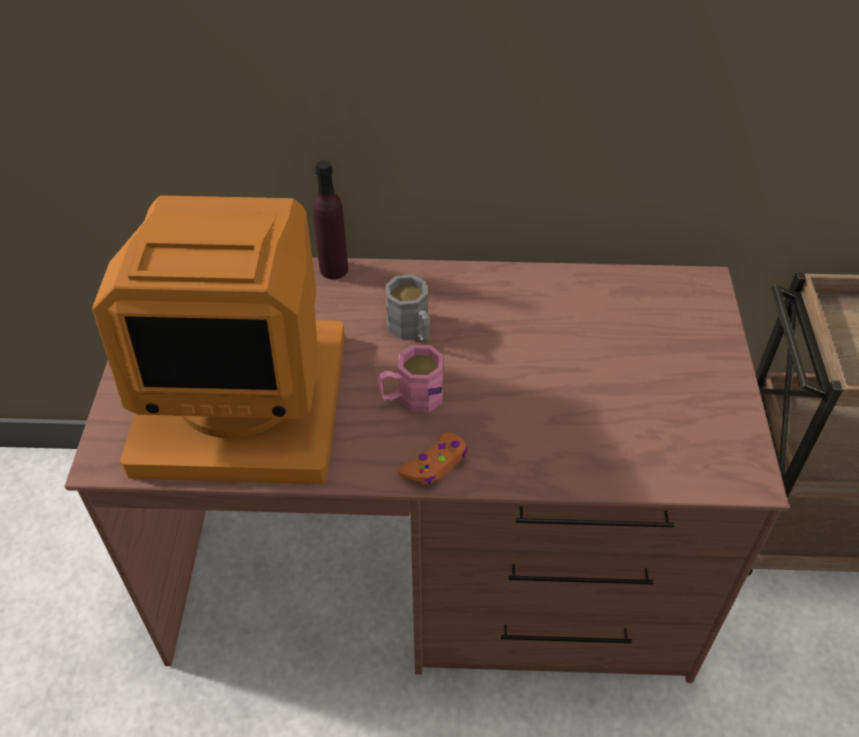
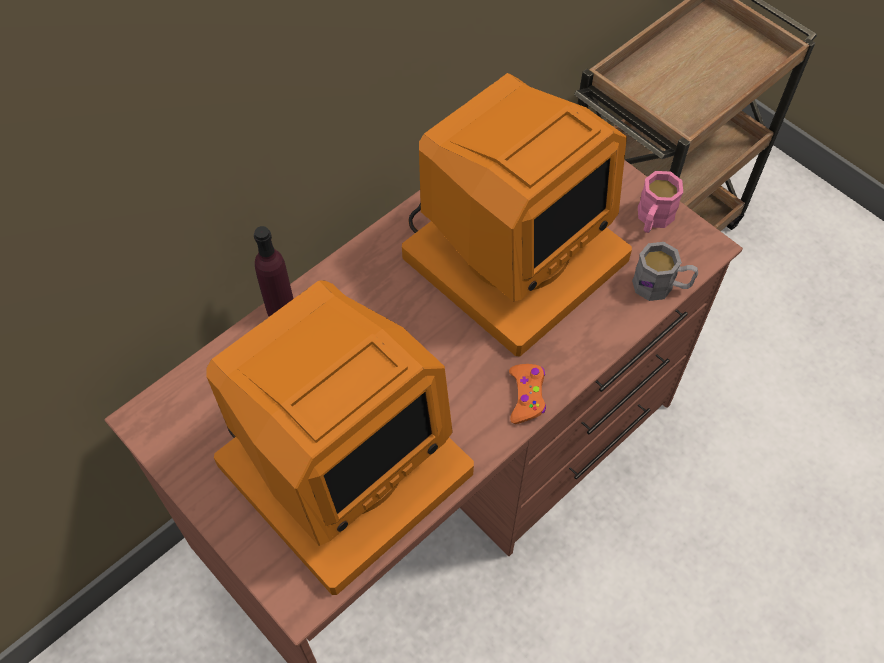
camera: 45 degrees left, 10 degrees up
(411, 398) = (456, 363): pink mug -> pink mug (653, 219)
(412, 330) = (397, 312): grey mug -> grey mug (661, 286)
(554, 356) = (512, 254): none -> monitor

